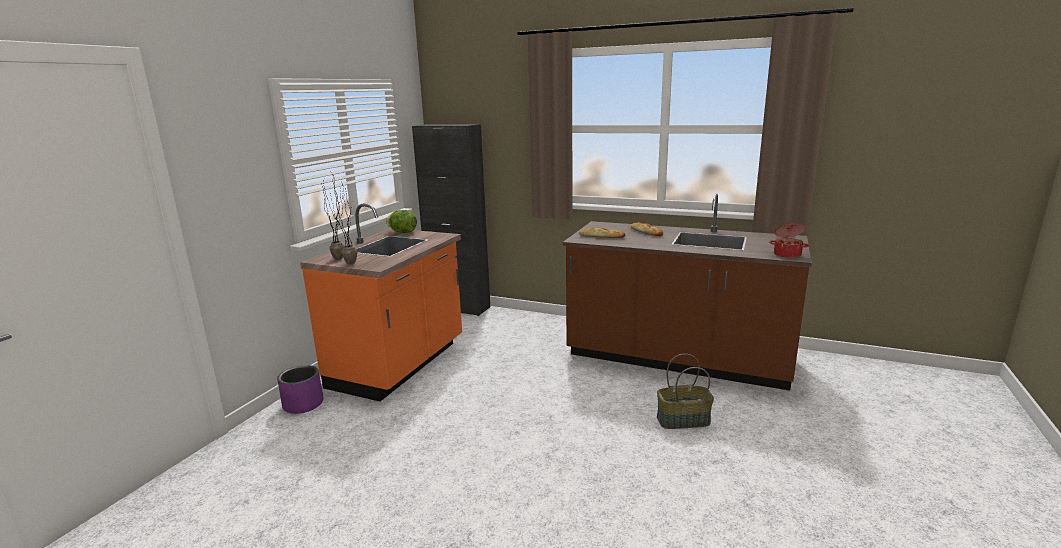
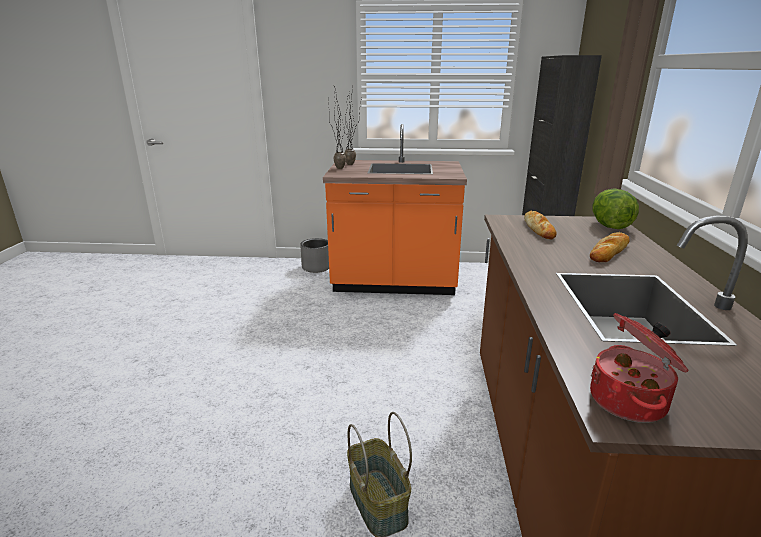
camera: 70 degrees right, 5 degrees up
(303, 404) = (316, 267): purple planter -> grey planter
(403, 232) = (447, 165): lettuce -> lettuce (609, 226)

